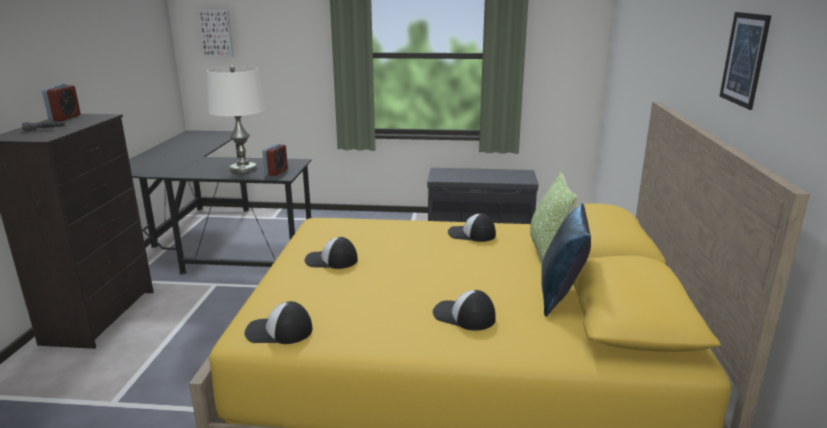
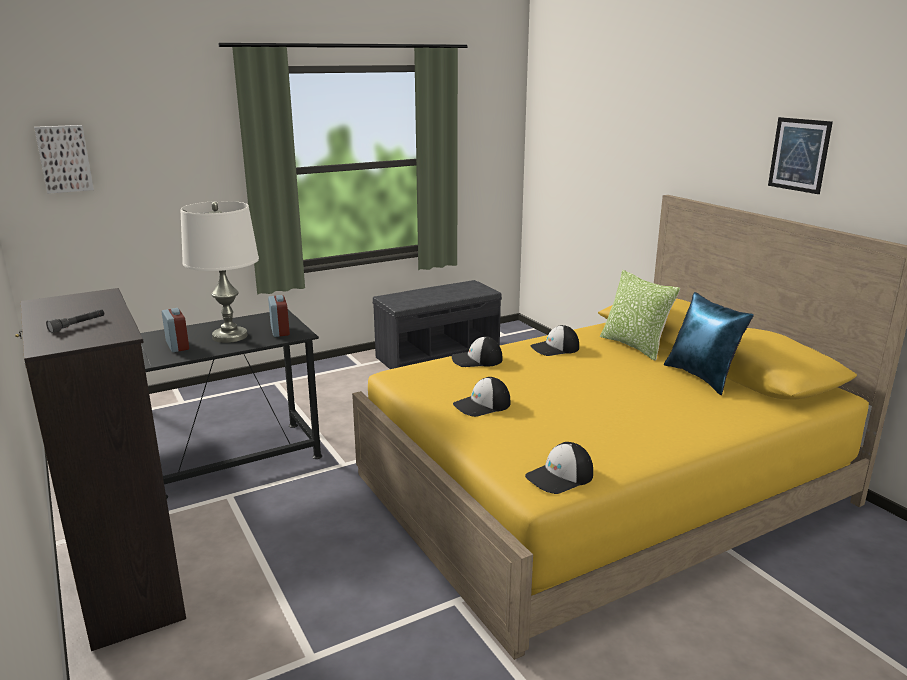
camera: 35 degrees left, 0 degrees up
(65, 118) = (47, 306): alarm clock -> alarm clock (177, 346)
(463, 316) = (669, 414): cap -> cap (476, 360)

